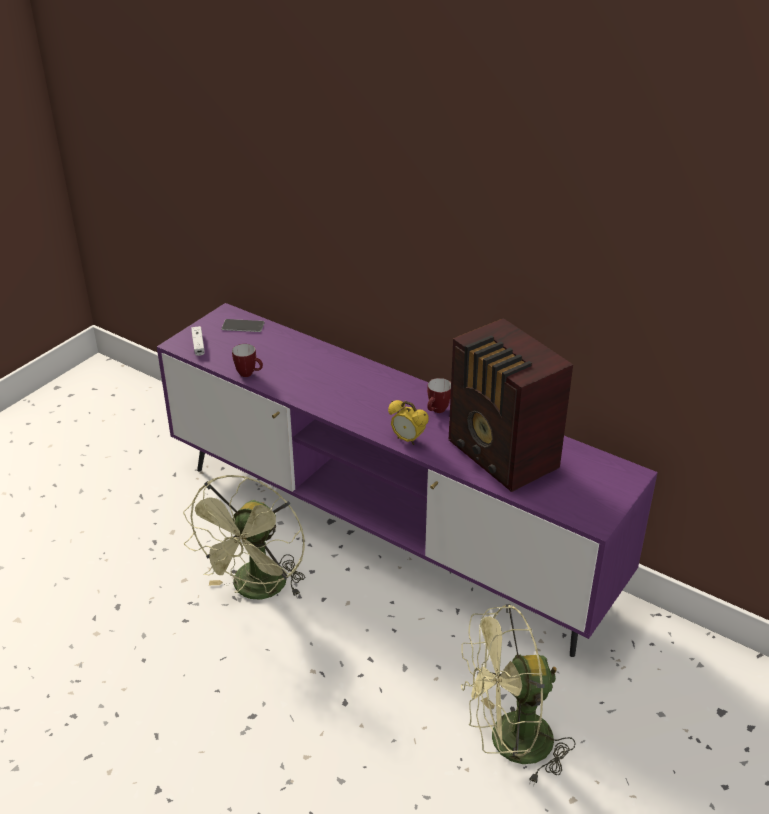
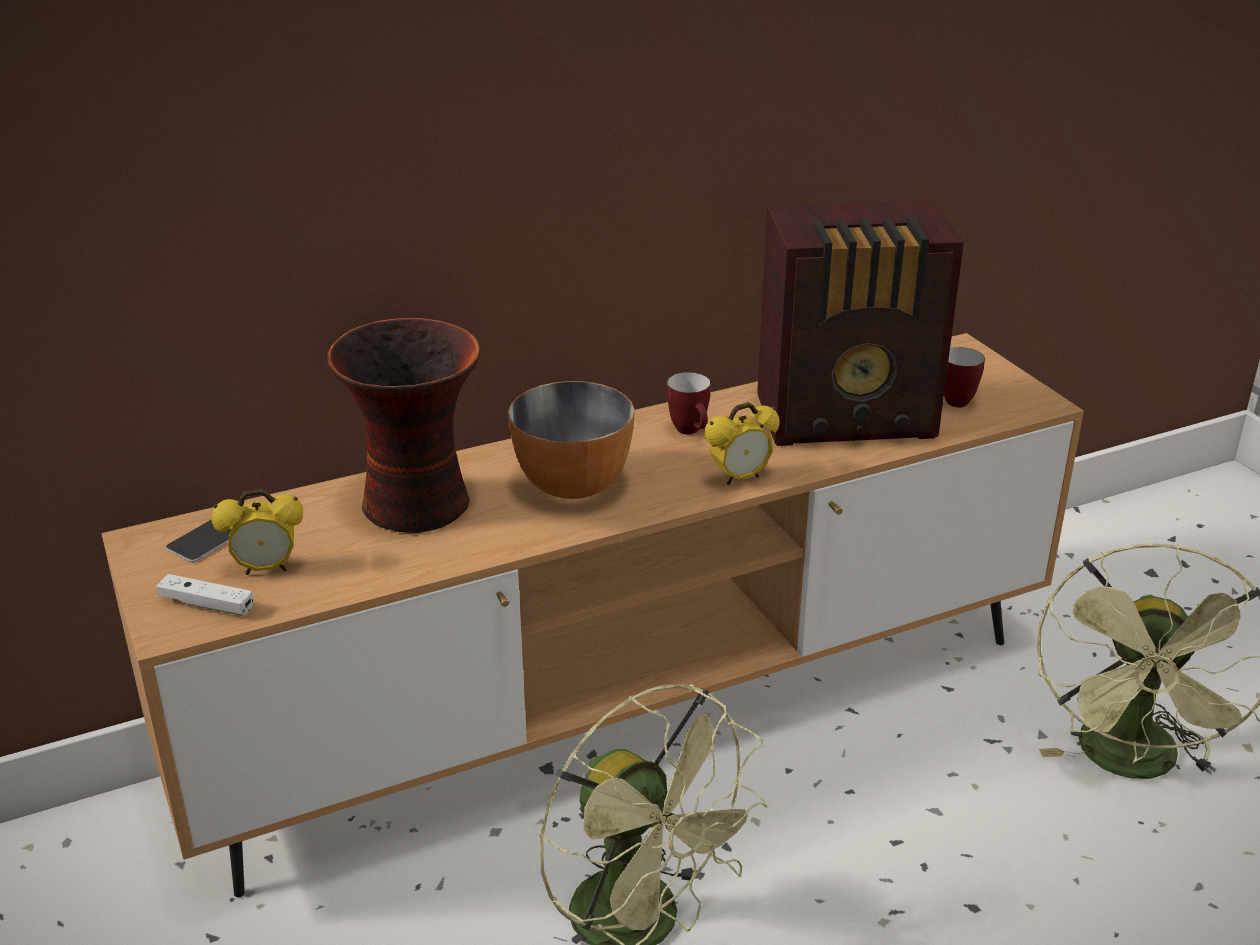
camera: 60 degrees left, 5 degrees down
(230, 347) = (266, 569): none -> alarm clock
(249, 374) = (384, 573): mug -> mug (960, 400)
(305, 362) = (420, 505): none -> vase
(356, 395) = (572, 486): none -> bowl
(385, 532) = (627, 716): purple tv stand -> brown tv stand

